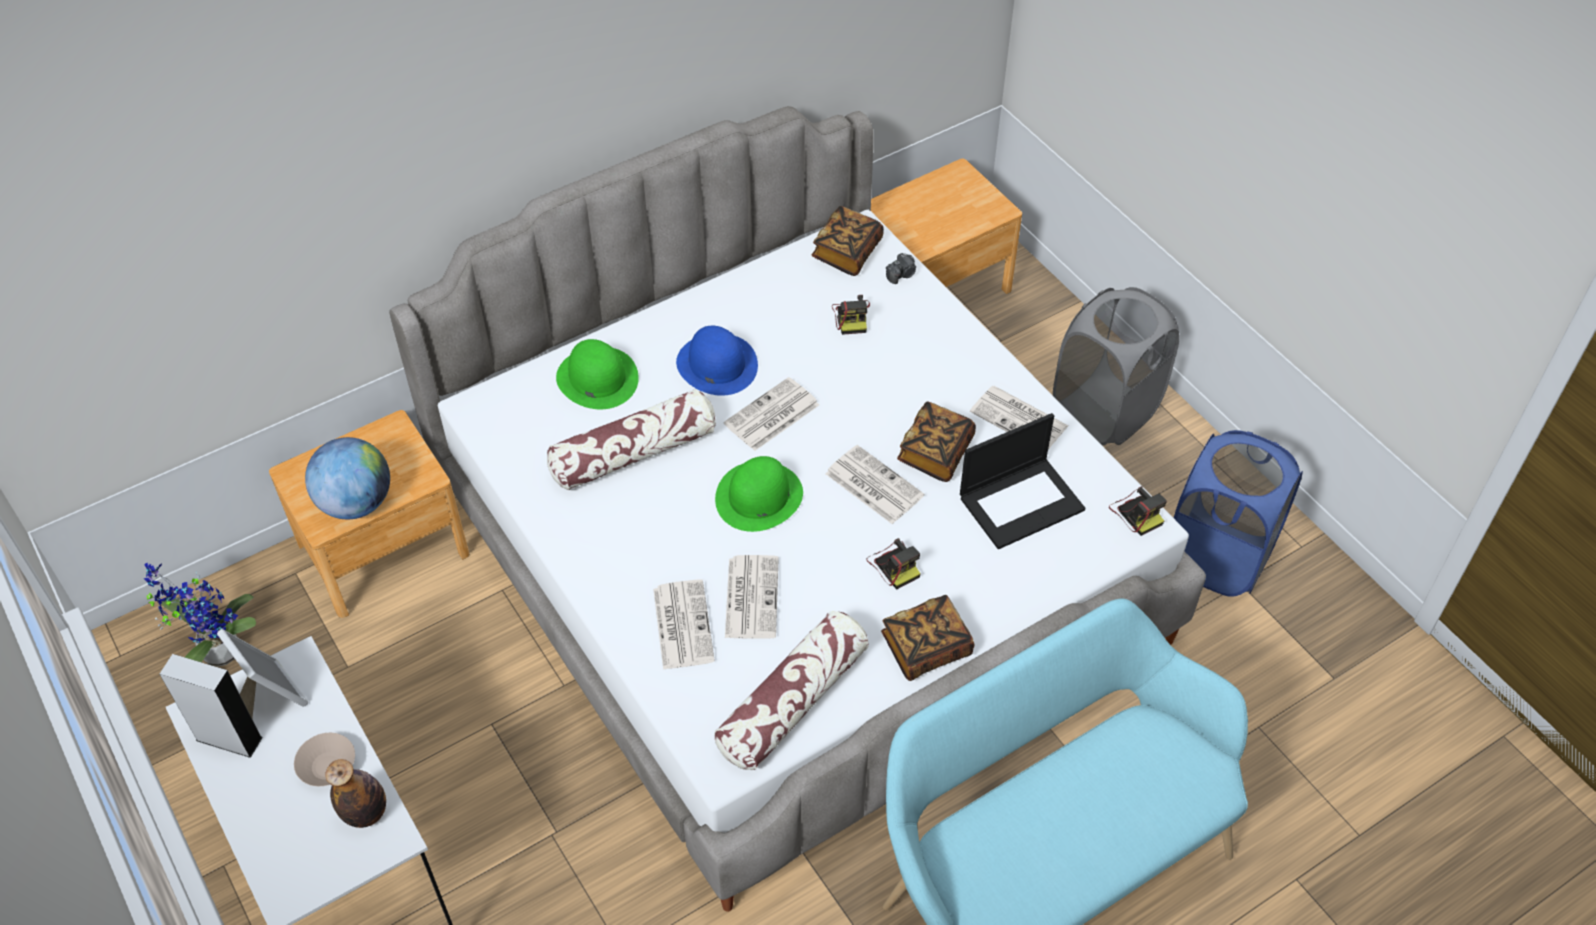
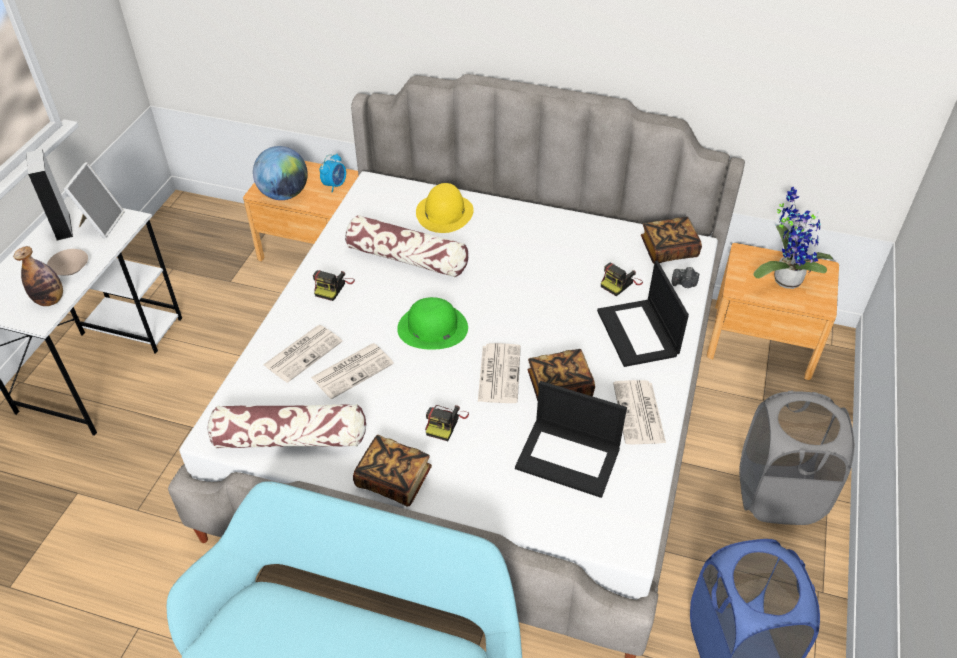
camera: 50 degrees right, 5 degrees down
(216, 651) = (199, 233): potted plant -> potted plant (784, 278)
(398, 446) = (335, 185): none -> alarm clock
(597, 378) = (444, 212): green hat -> yellow hat
(716, 364) = (511, 250): blue hat -> none
(771, 416) = (500, 295): newspaper -> none
(928, 351) = (638, 333): none -> laptop
(1136, 513) = (633, 530): camera -> camera (333, 287)

